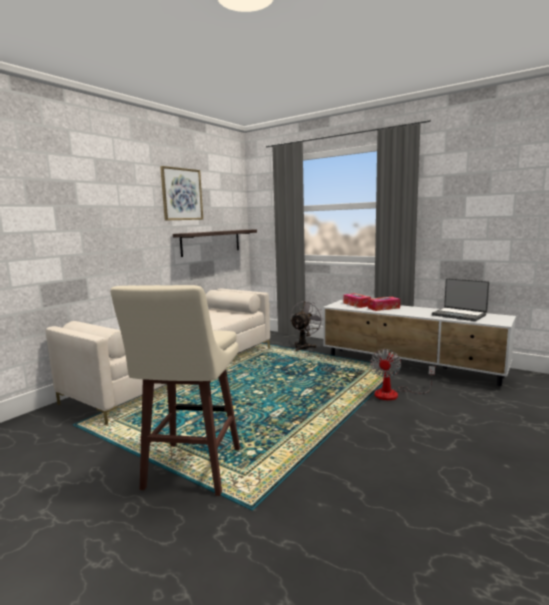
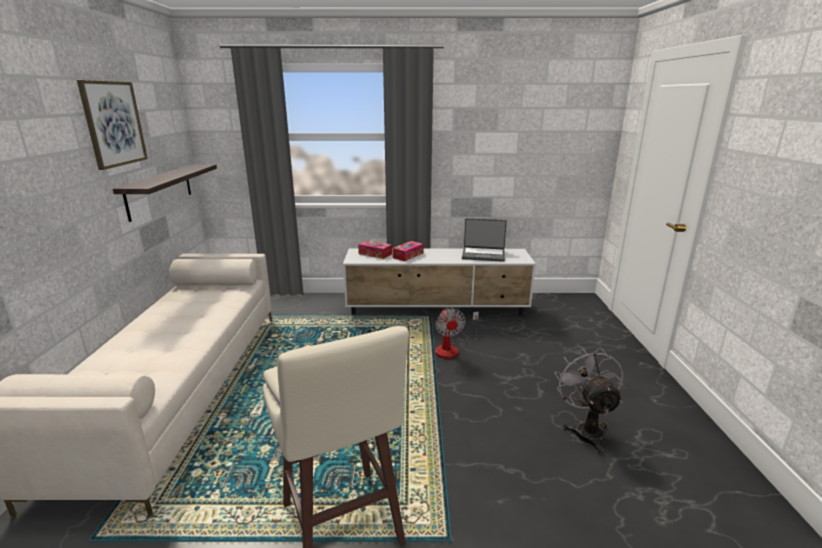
camera: 35 degrees left, 10 degrees up
(304, 346) = (311, 308): grey fan -> grey fan (585, 430)

